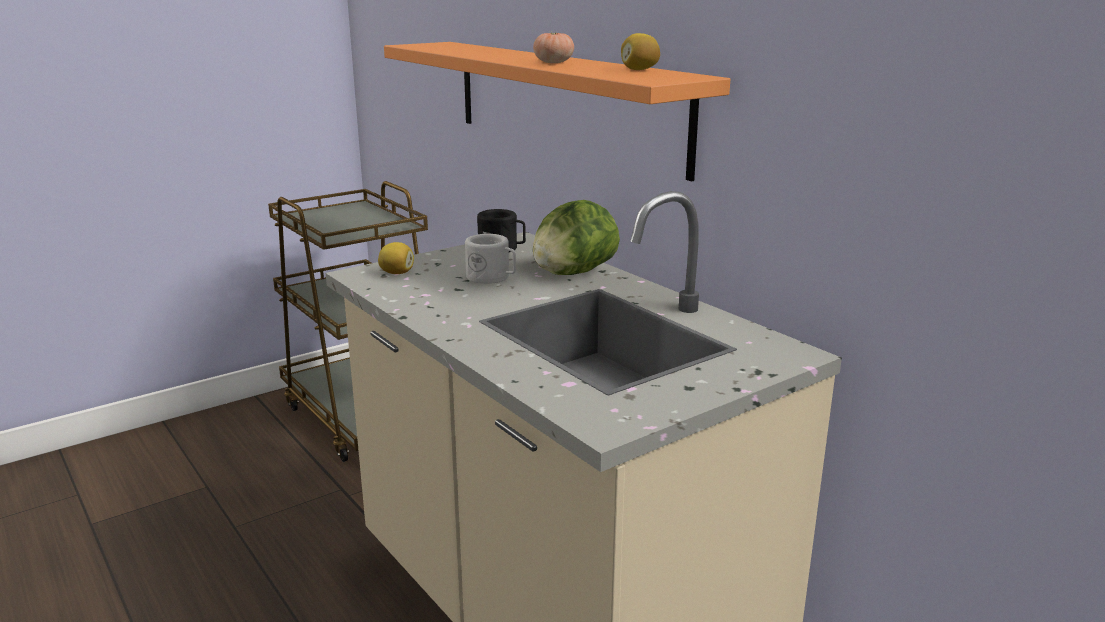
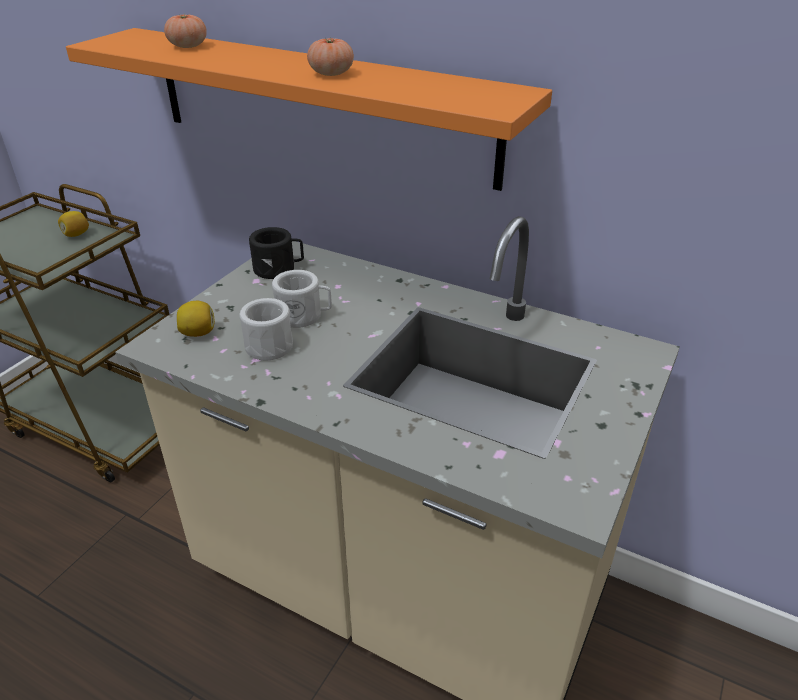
camera: 25 degrees left, 15 degrees up
(444, 288) = (267, 343): none -> white mug
(471, 48) = (188, 46): none -> tomato
(573, 273) = (376, 290): lettuce -> none
(639, 70) = (444, 82): lemon -> lemon (76, 234)

